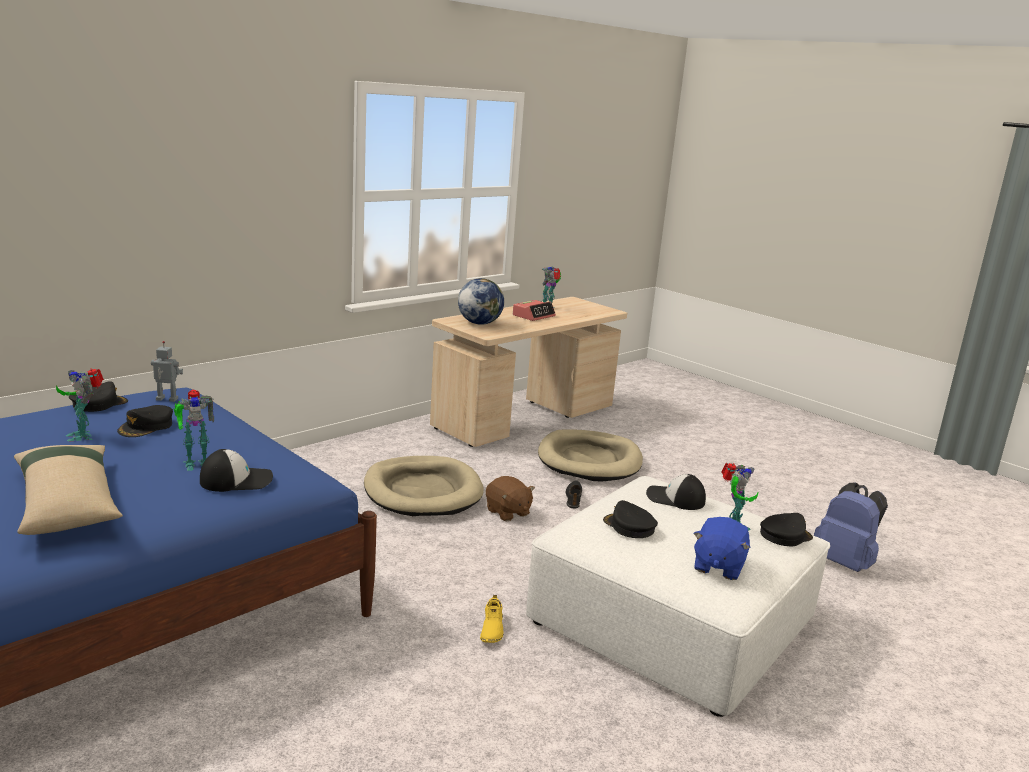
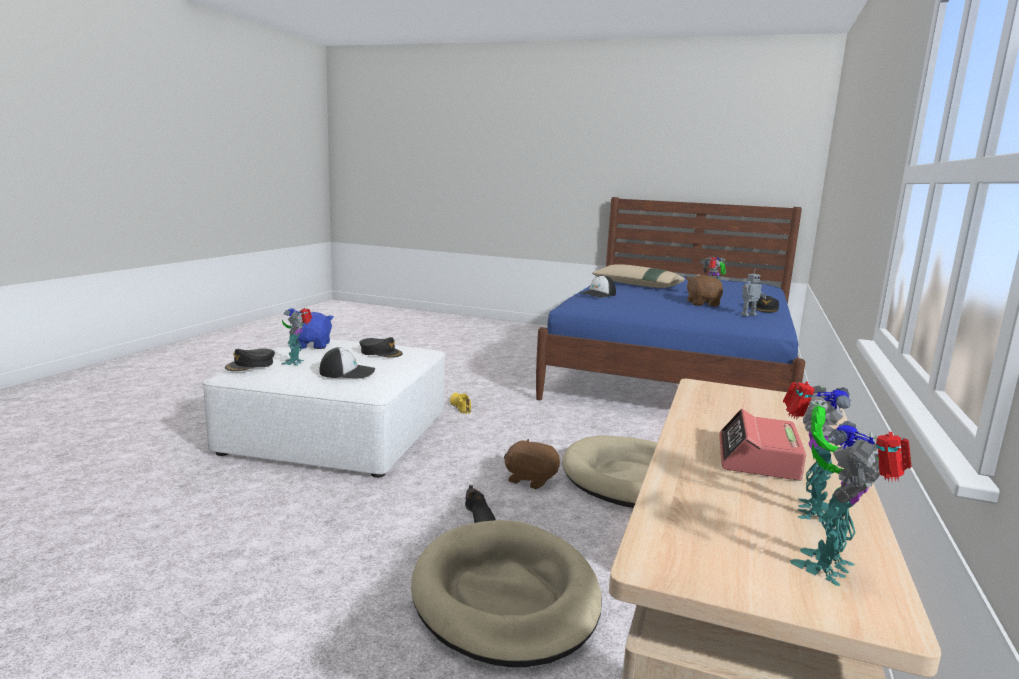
camera: 155 degrees right, 5 degrees down
(146, 427) = (703, 304): black cap -> brown plush toy
(195, 463) = (633, 296): toy robot -> toy robot (831, 567)
(479, 323) = (769, 407): globe -> none
(844, 563) = (125, 516): blue backpack -> none

